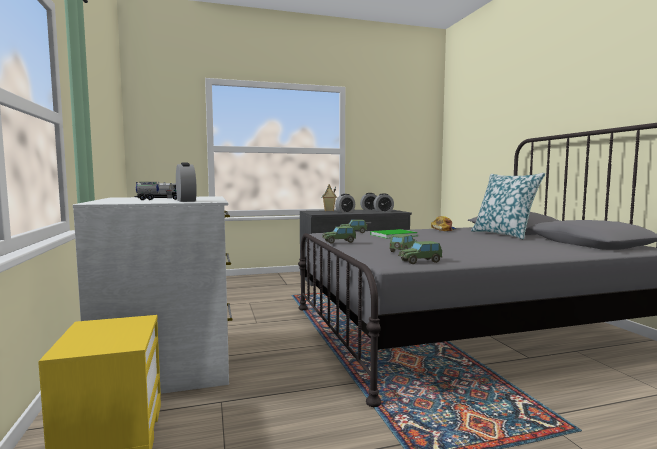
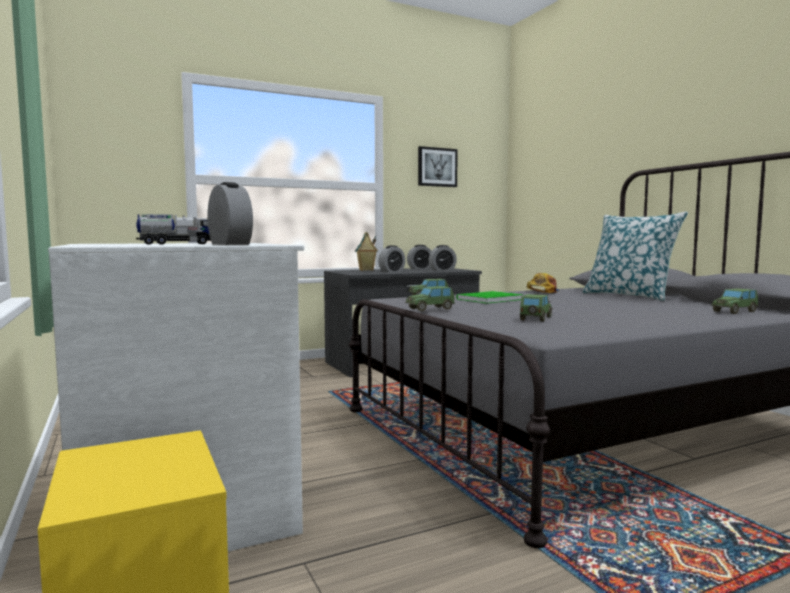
camera: 10 degrees left, 0 degrees up
(386, 136) = (437, 167): none -> picture
(420, 261) = (581, 331): toy car -> toy car (734, 311)

